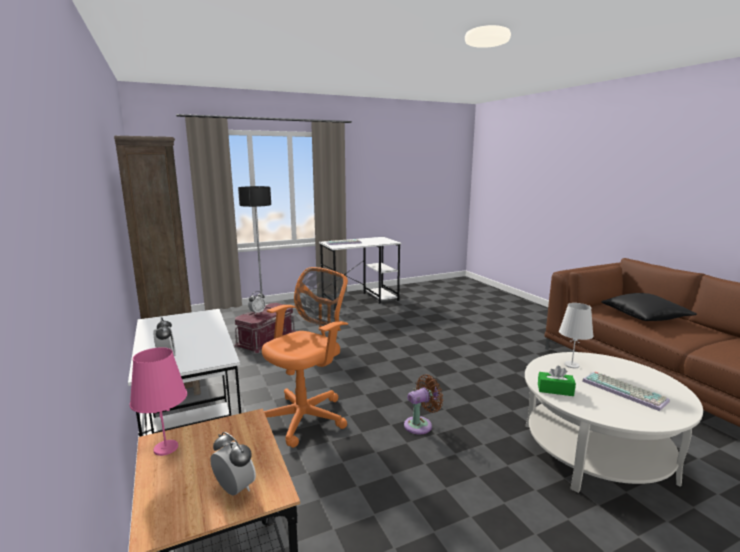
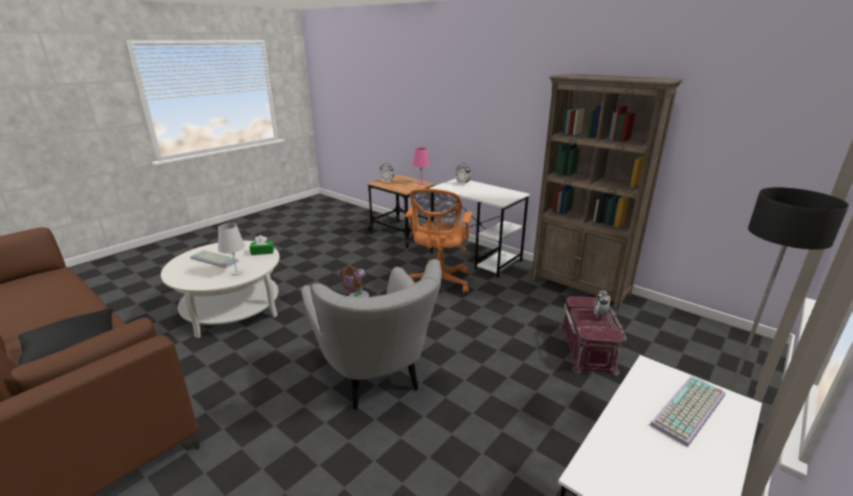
camera: 155 degrees right, 10 degrees up
(429, 355) = (375, 377): none -> grey armchair

